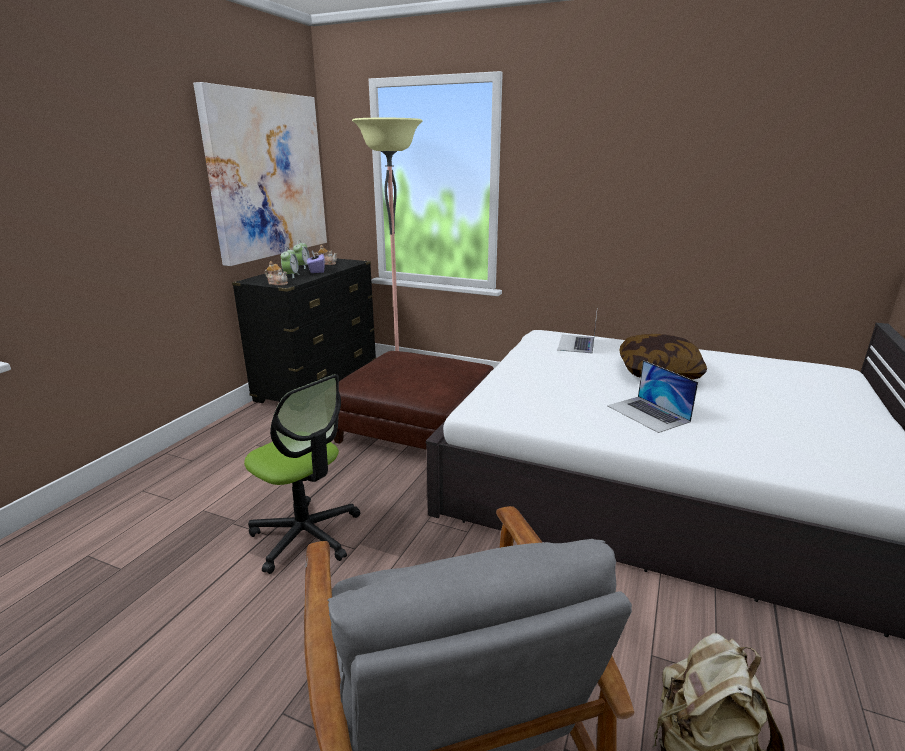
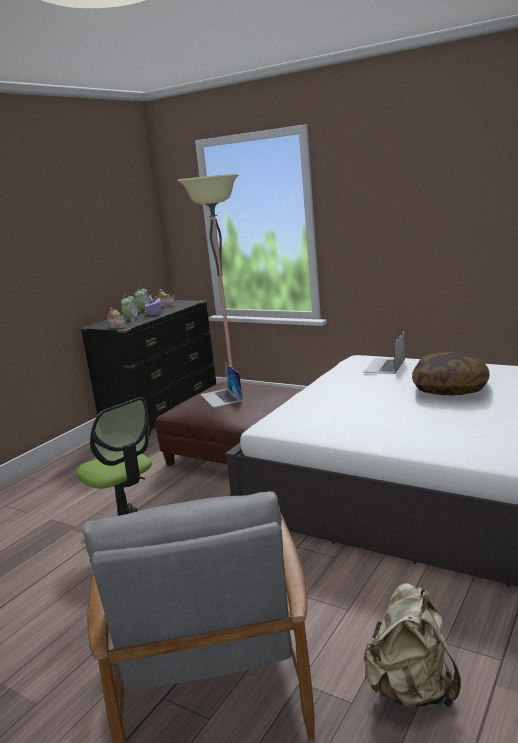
camera: 10 degrees right, 5 degrees down
(267, 176) = (109, 233): picture -> none
(648, 413) = (419, 423): laptop -> laptop (221, 397)

